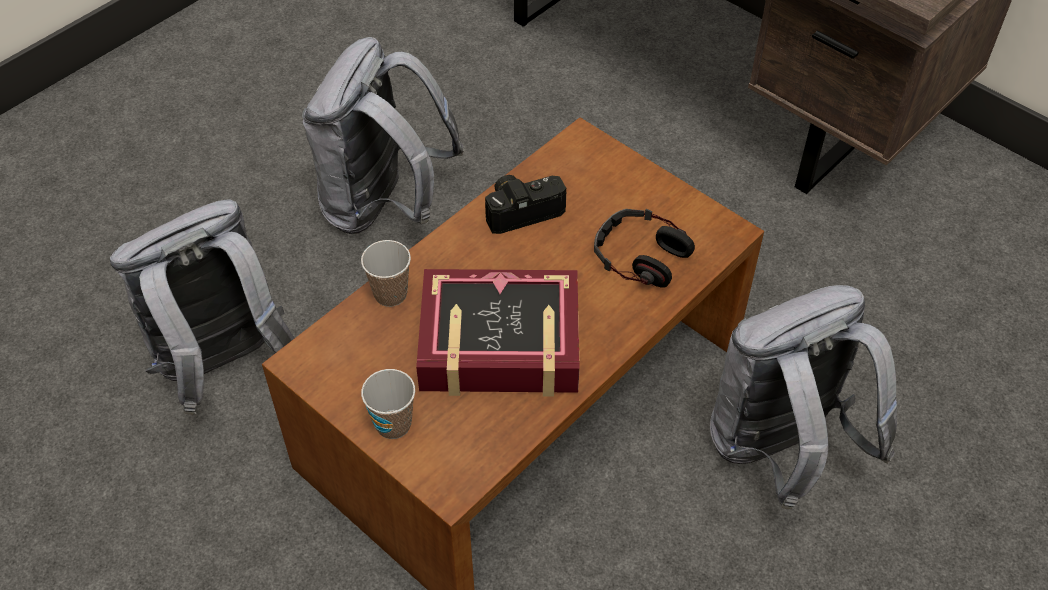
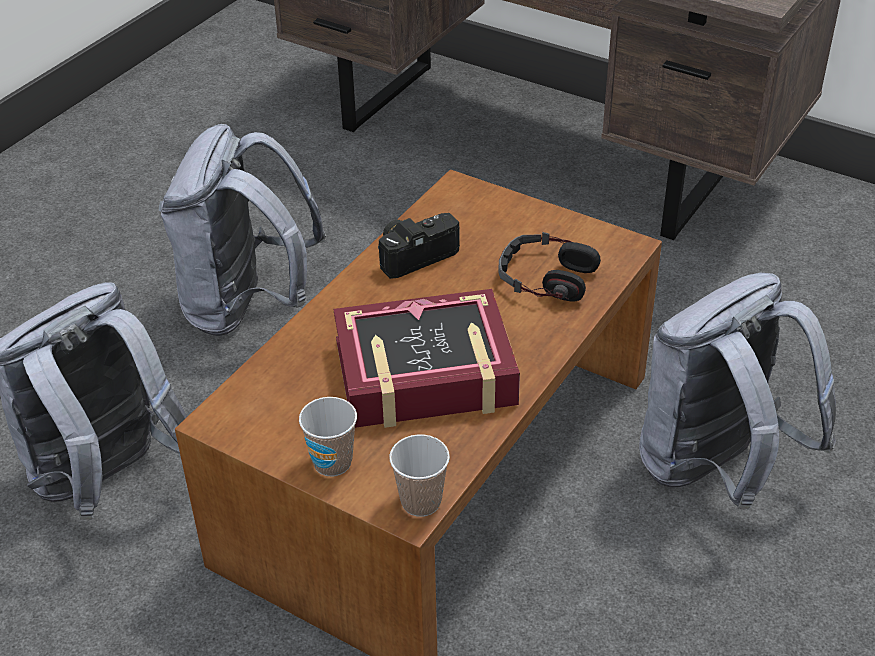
camera: 10 degrees left, 10 degrees down
(390, 294) = (298, 346): cup -> cup (421, 502)

